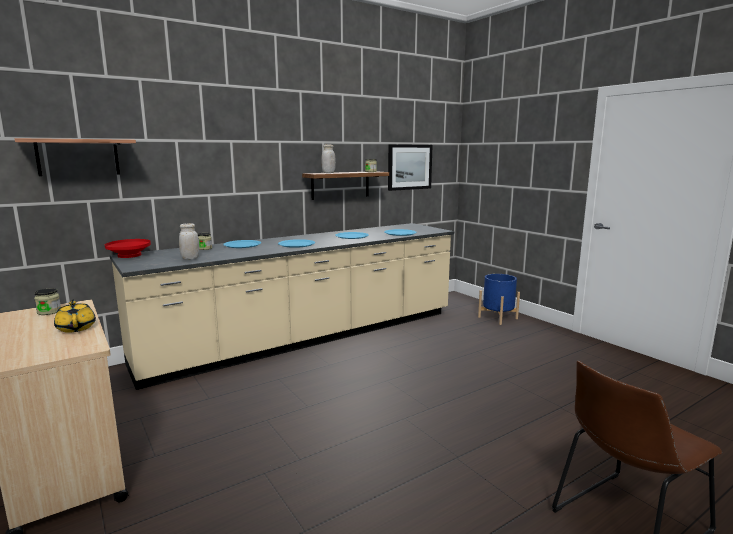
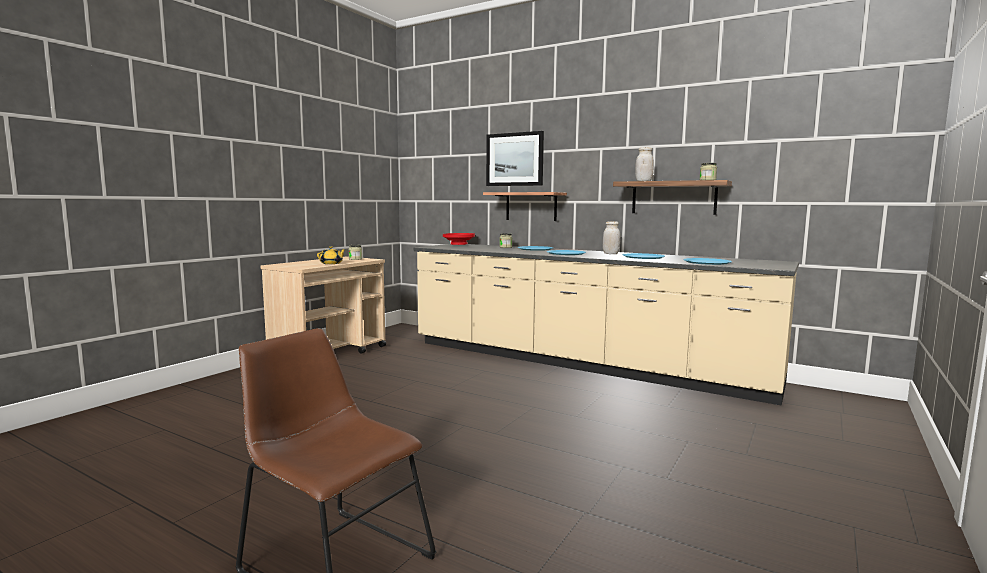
camera: 65 degrees right, 5 degrees down
(78, 157) = (447, 168): shelf -> shelf (531, 206)
(190, 258) = (468, 248): white jar -> white jar (610, 254)
(409, 167) = (801, 175): picture -> picture (514, 159)
(497, 318) = (857, 443): blue planter -> none

